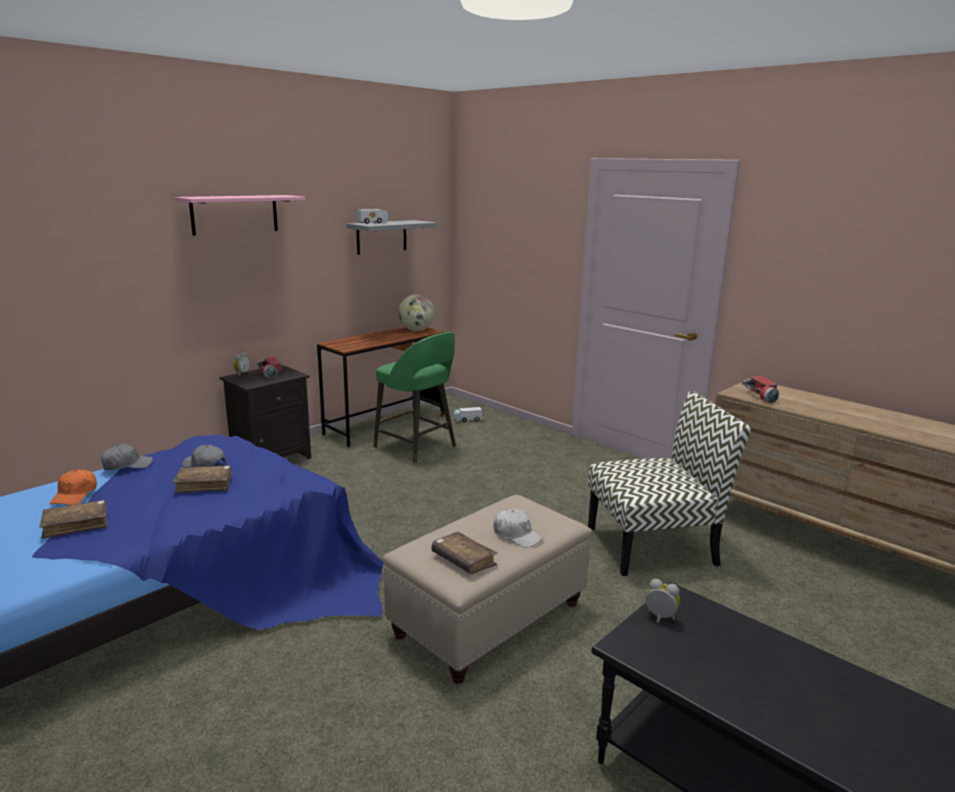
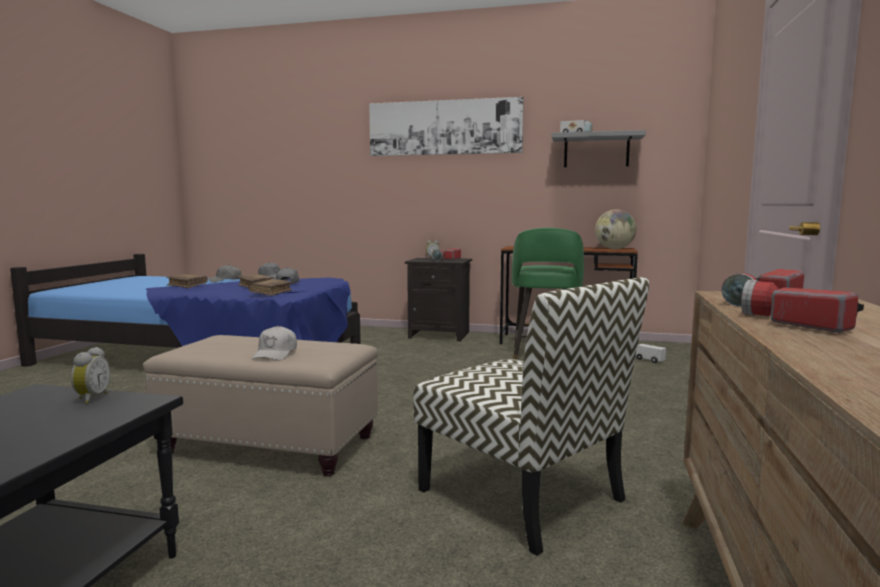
camera: 60 degrees right, 10 degrees down
(75, 495) = (225, 280): orange cap -> grey cap
(235, 214) = (444, 127): pink shelf -> picture
(463, 560) = (212, 348): brown book -> brown book (271, 292)
(816, 410) = (793, 322): none -> flashlight

